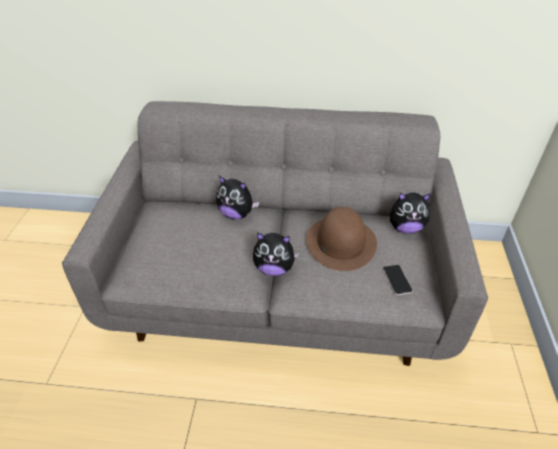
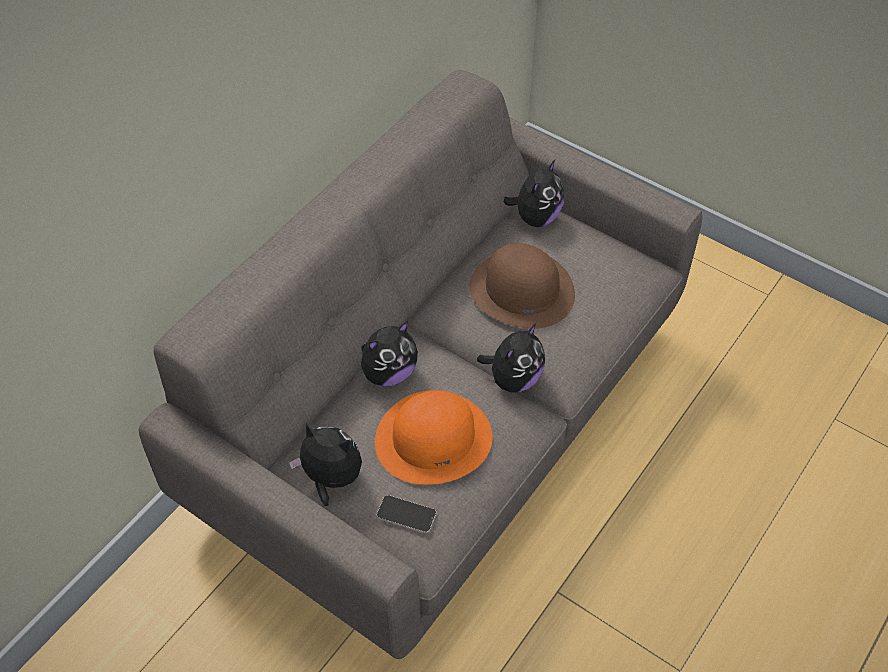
camera: 60 degrees left, 10 degrees up
(153, 221) = (331, 479): none -> plush toy
(202, 248) = (434, 438): none -> orange hat
(397, 280) = (613, 272): phone -> phone (406, 514)

